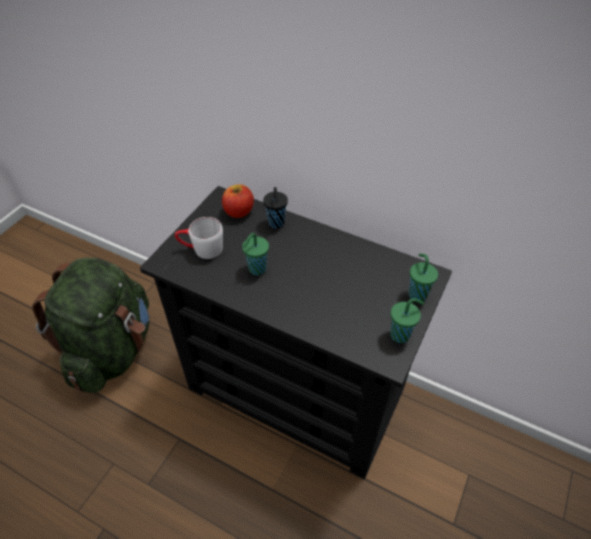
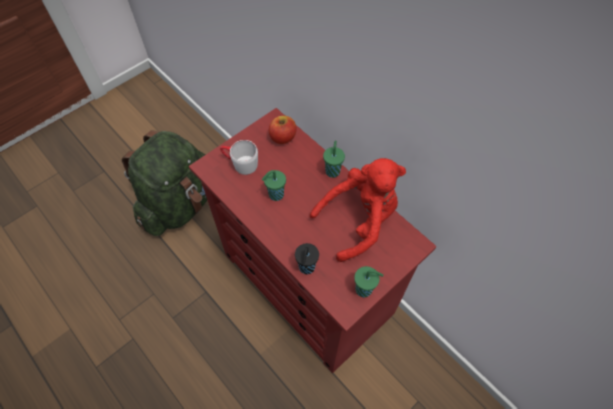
camera: 20 degrees right, 10 degrees up
(276, 224) = (308, 158): black cup -> black cup (306, 268)
(297, 390) = (307, 284): black dresser -> red dresser
(360, 269) = (359, 220): none -> red plush toy
(417, 294) = (395, 258): green cup -> green cup (332, 171)

